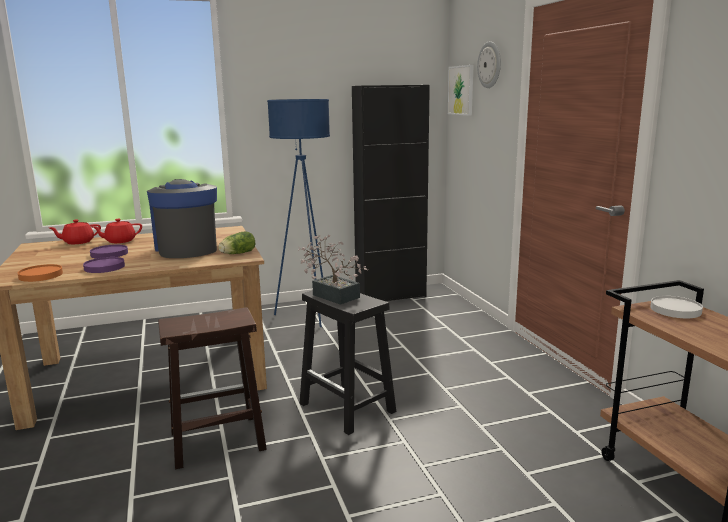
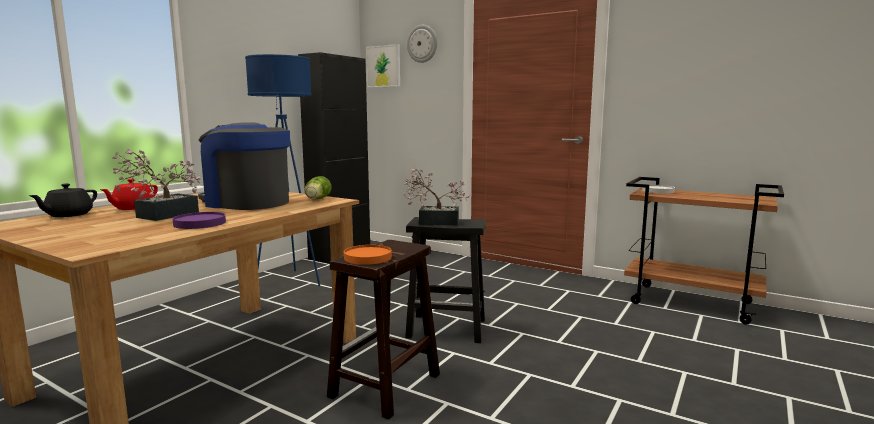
camera: 40 degrees left, 5 degrees down
(40, 275) = (131, 239): orange plate -> orange plate (367, 257)
(78, 242) = (68, 215): red teapot -> black teapot
(109, 254) = (161, 216): purple plate -> potted plant

